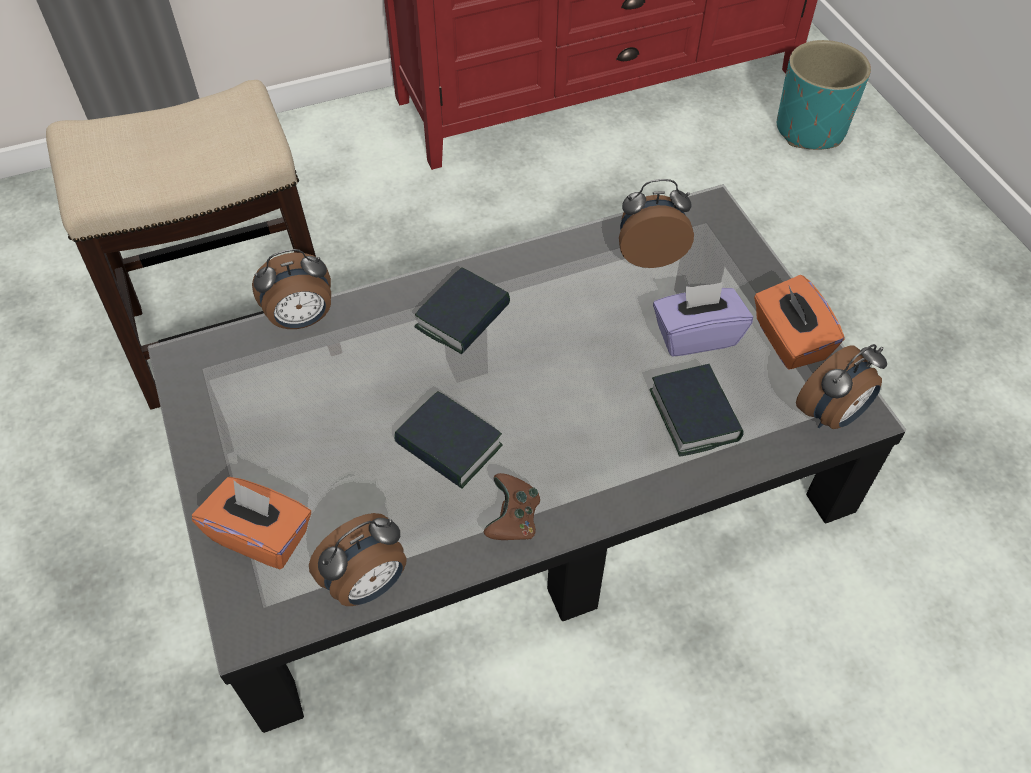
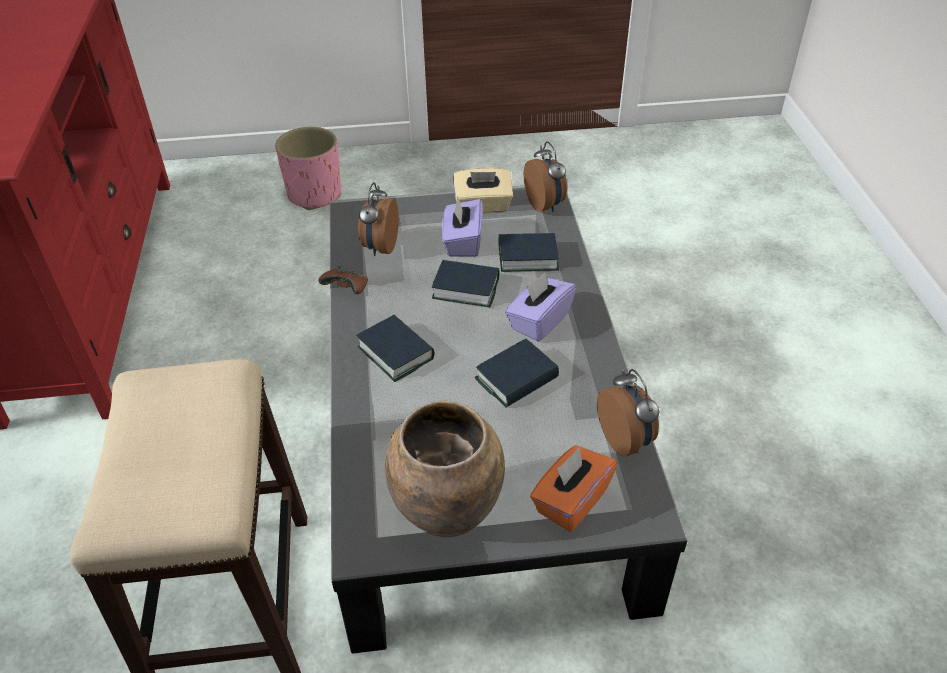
camera: 75 degrees left, 10 degrees down
(232, 420) = (448, 514): none -> brown vase
(302, 320) = (353, 454): alarm clock -> none
(513, 519) = (588, 355): brown game controller -> brown game controller (347, 290)
(564, 451) = (539, 321): none -> purple tissue box
(601, 359) = (466, 288): none -> book
(789, 341) = (483, 206): orange tissue box -> beige tissue box
(811, 130) = (231, 195): turquoise planter -> none
(856, 203) = (314, 195): none -> pink planter

